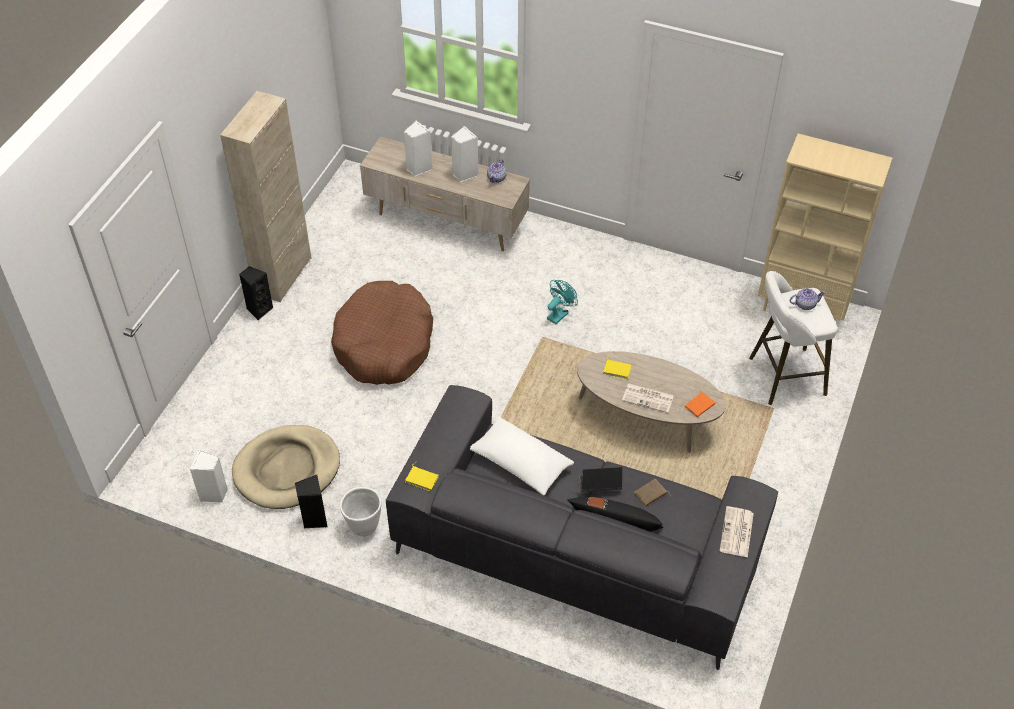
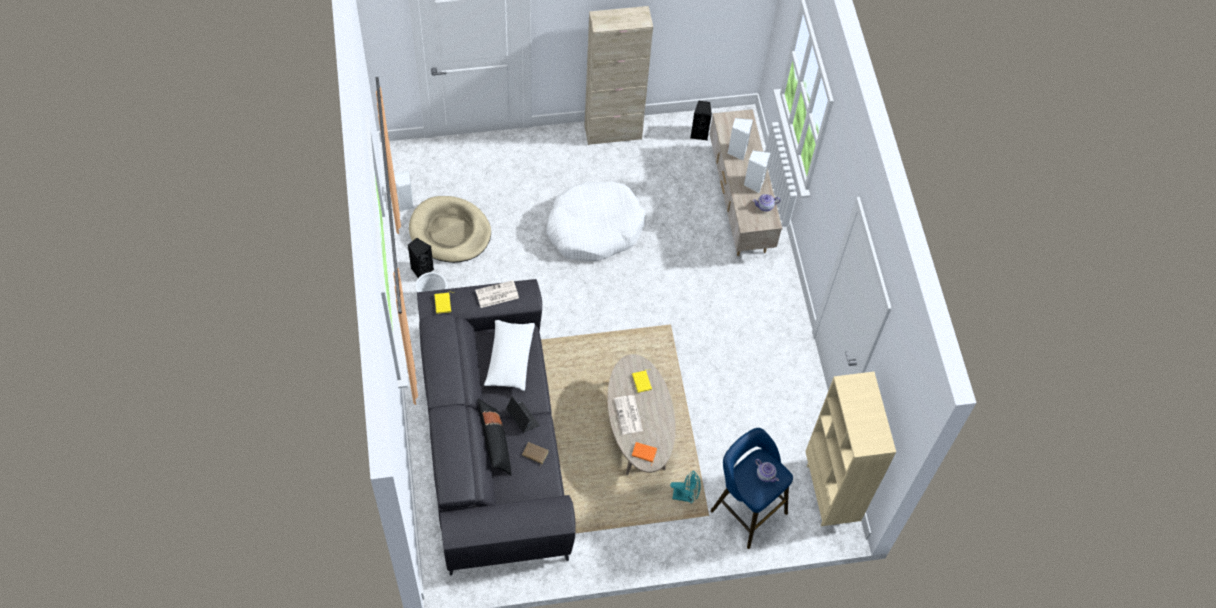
camera: 55 degrees right, 10 degrees up
(259, 309) = (572, 136): black speaker -> black speaker (699, 133)
(384, 344) = (594, 228): brown dog bed -> white dog bed
(559, 314) = (701, 325): turquoise fan -> turquoise fan (685, 496)
(737, 533) = (516, 518): newspaper -> newspaper (496, 295)
(782, 377) = (745, 509): white stool -> blue stool

